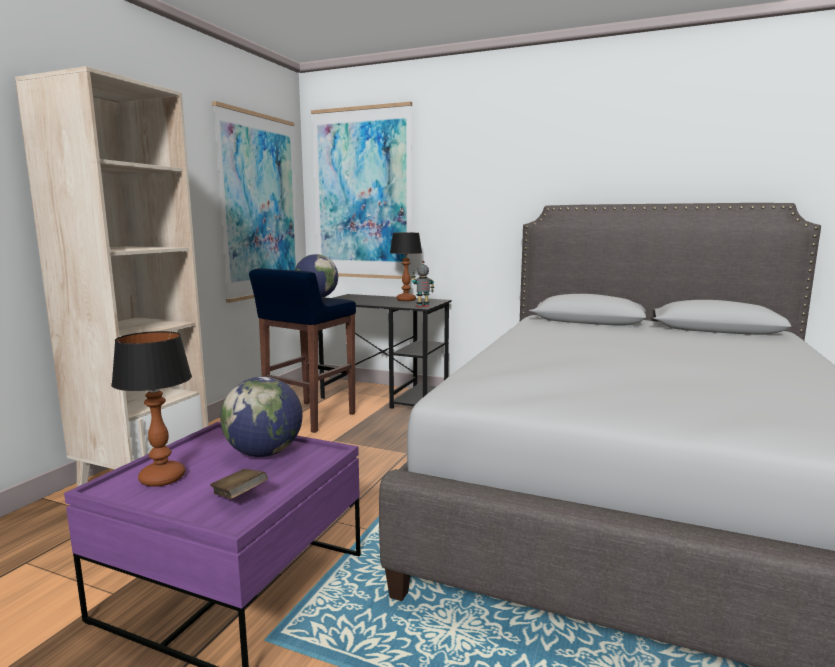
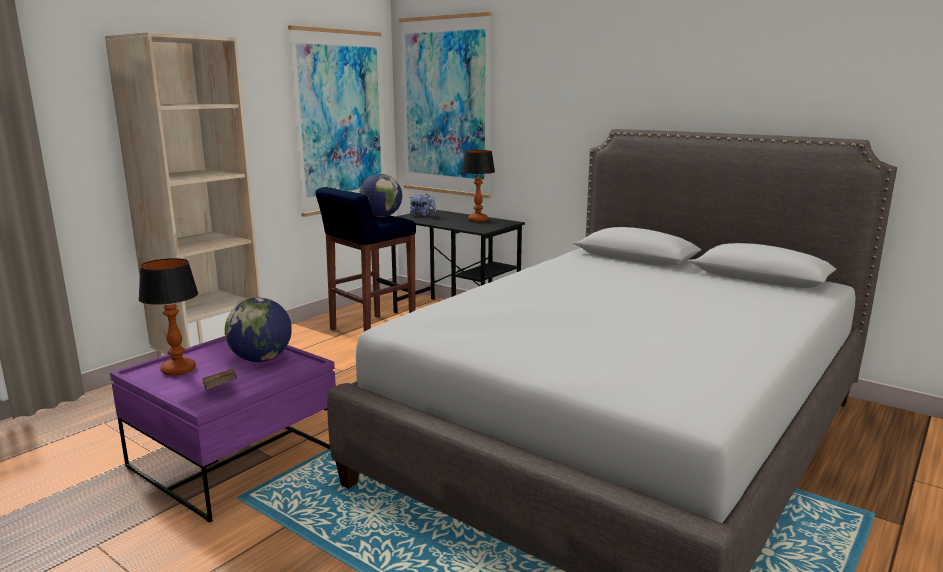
camera: 15 degrees right, 5 degrees up
(347, 298) = (422, 215): none -> plush toy
(422, 306) = (483, 230): toy robot -> none

